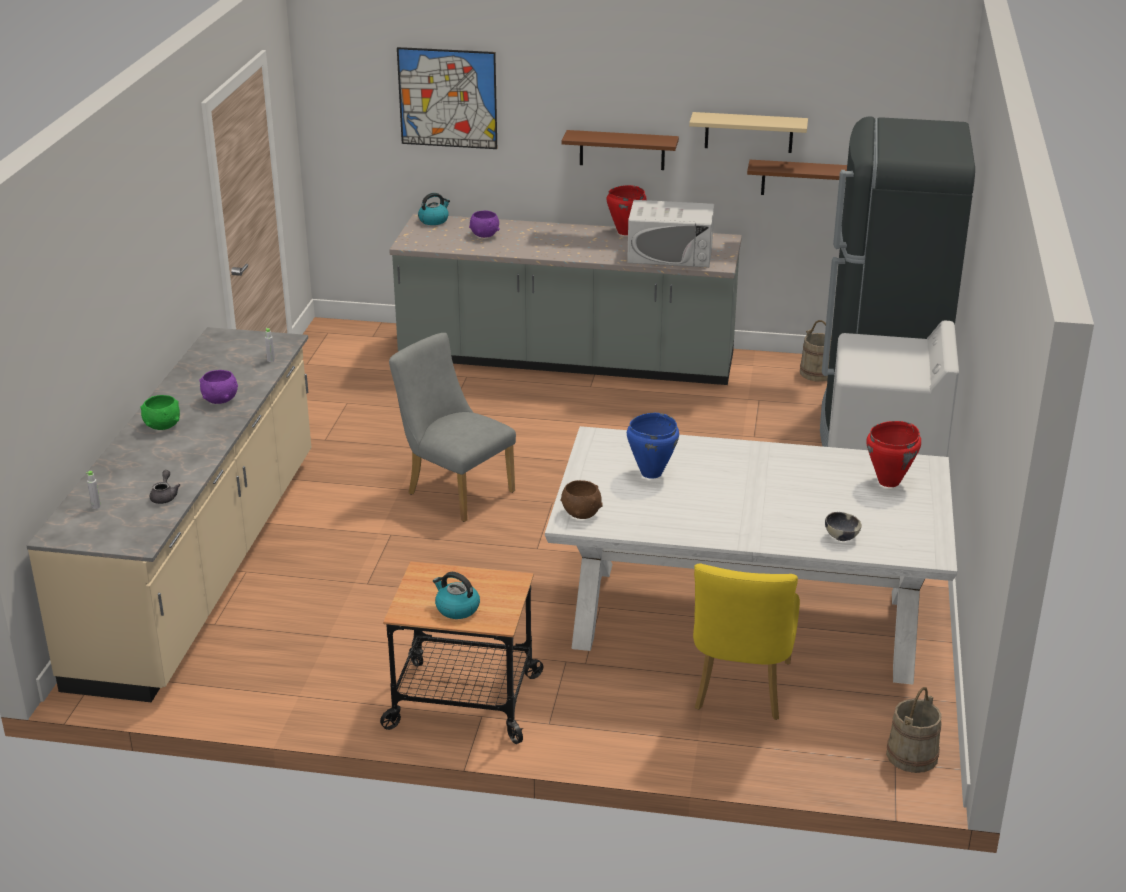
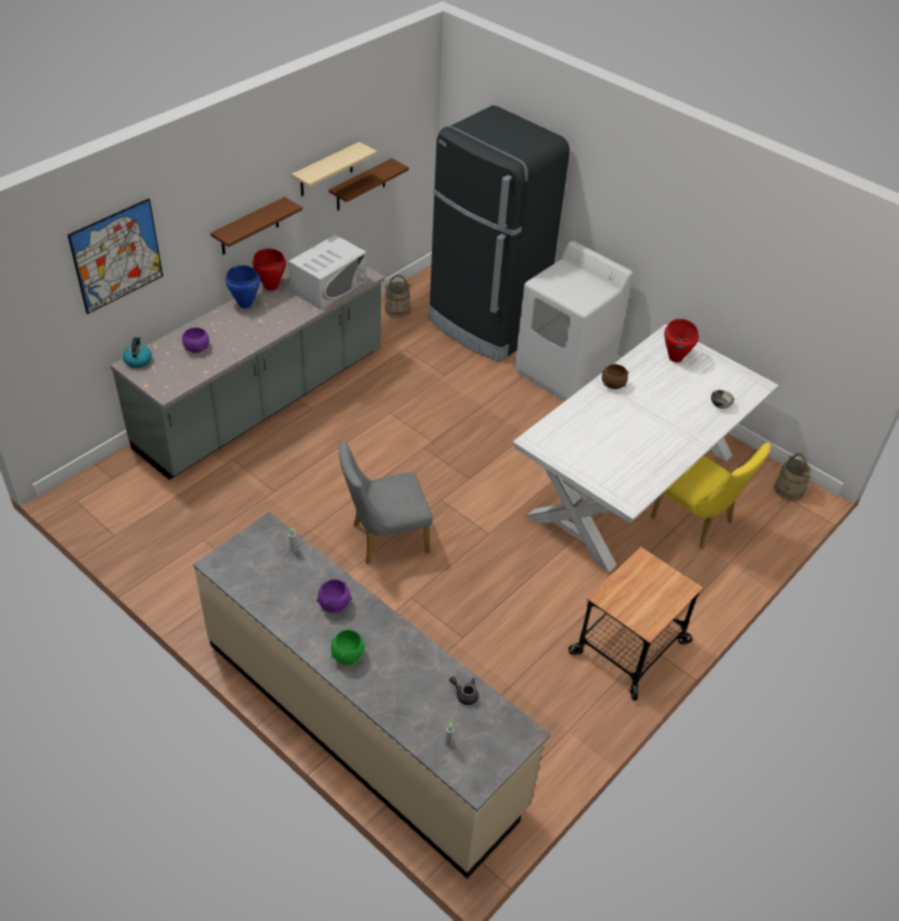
camera: 60 degrees left, 15 degrees up
(456, 608) = (658, 600): kettle -> none
(581, 513) = (621, 492): brown bowl -> brown bowl (612, 384)
(651, 473) = (596, 440): blue cooking pot -> blue cooking pot (245, 304)

